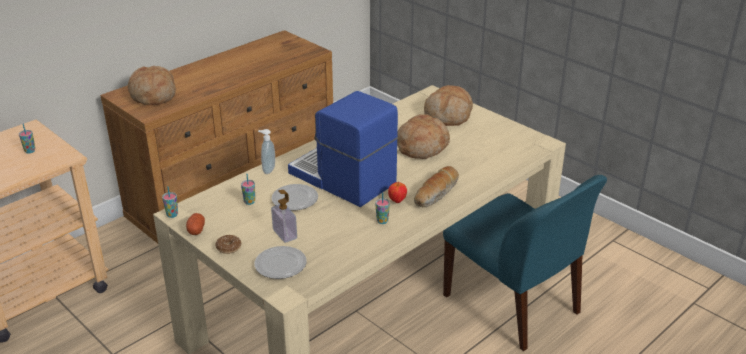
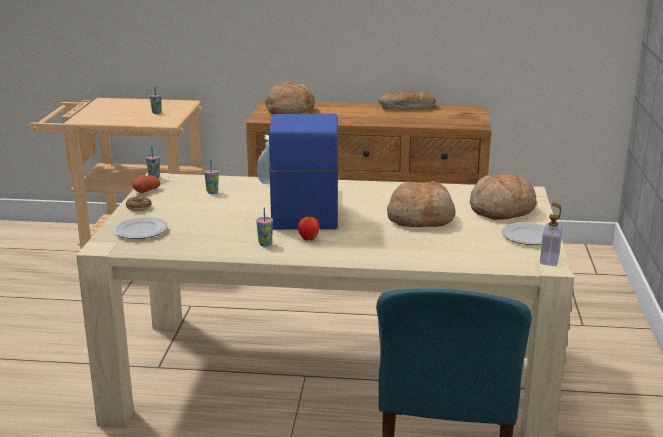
camera: 50 degrees right, 10 degrees down
(285, 234) = (186, 218): soap dispenser -> soap dispenser (549, 259)
(294, 199) = (242, 204): plate -> plate (528, 237)
(436, 194) = (350, 250): bread -> bread (407, 108)

